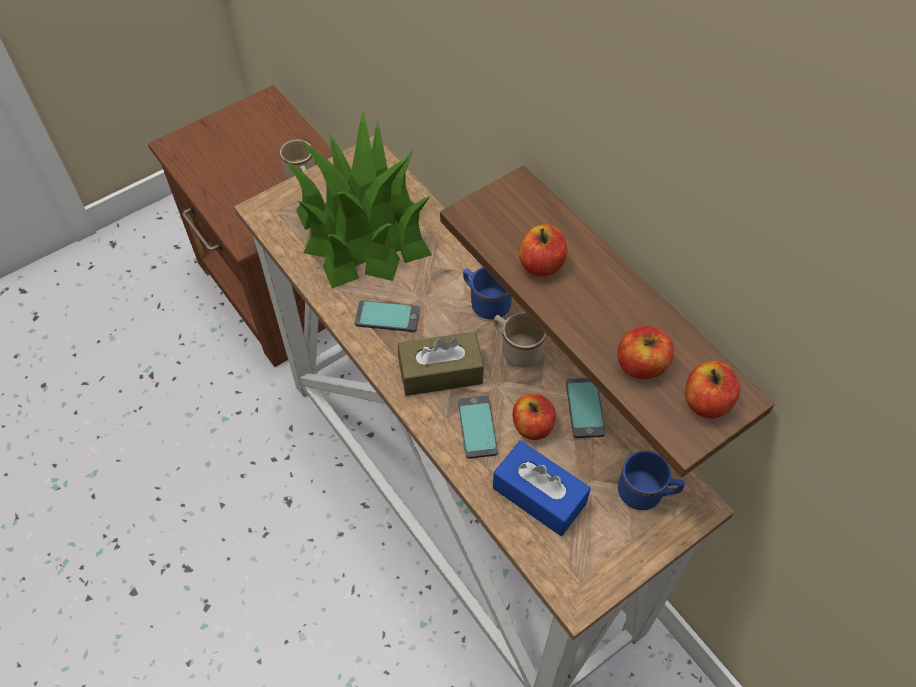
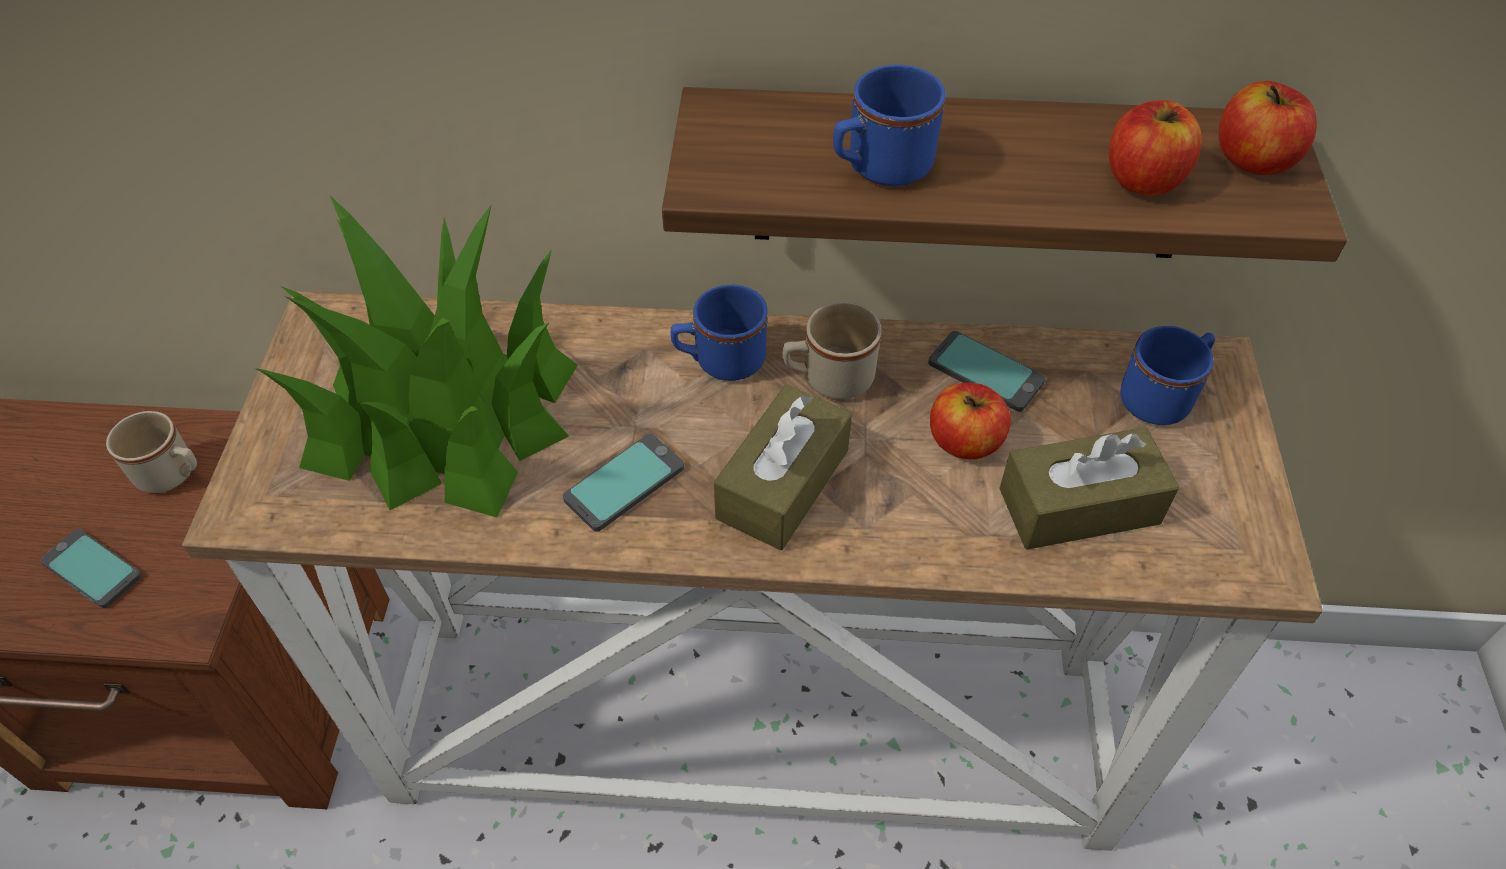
camera: 50 degrees left, 5 degrees down
(477, 427) = (912, 502): phone -> phone (92, 570)
(539, 495) = (1079, 506): blue tissue box -> brown tissue box
(541, 264) = (879, 168): apple -> blue mug

